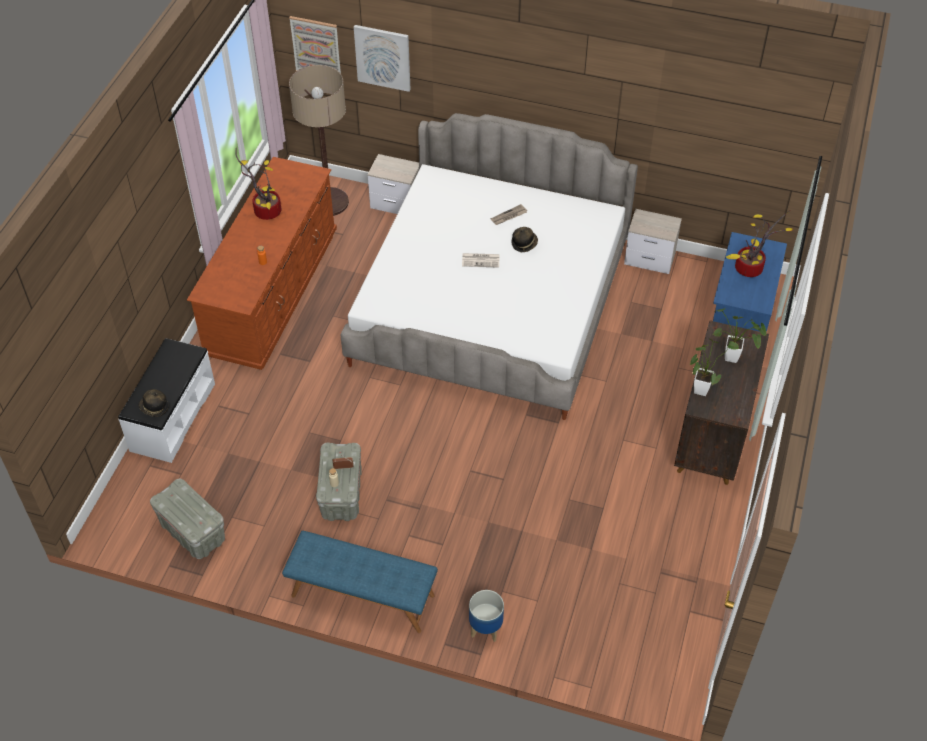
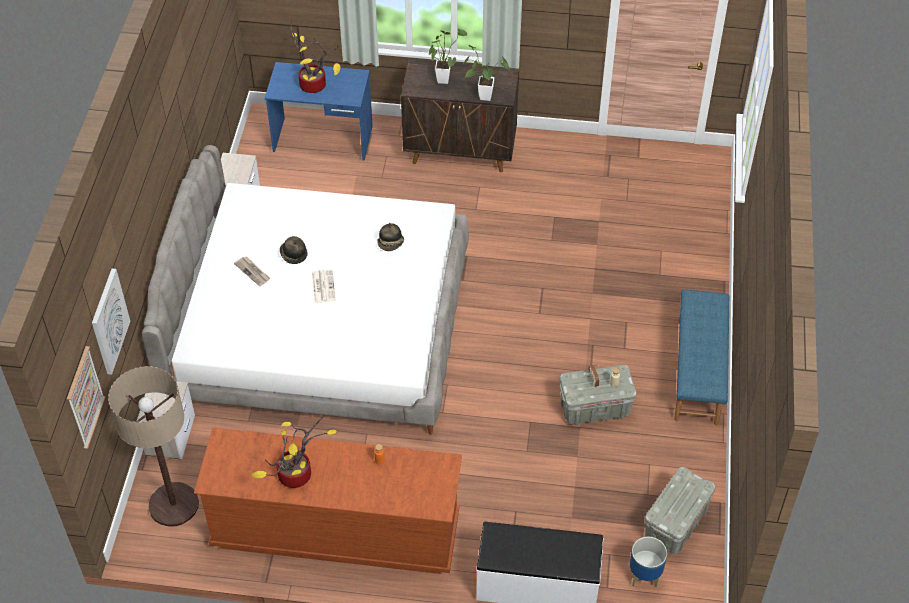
camera: 100 degrees left, 0 degrees up
(154, 408) = (580, 548): hat -> hat (391, 244)
(485, 629) = (700, 281): planter -> planter (645, 575)

